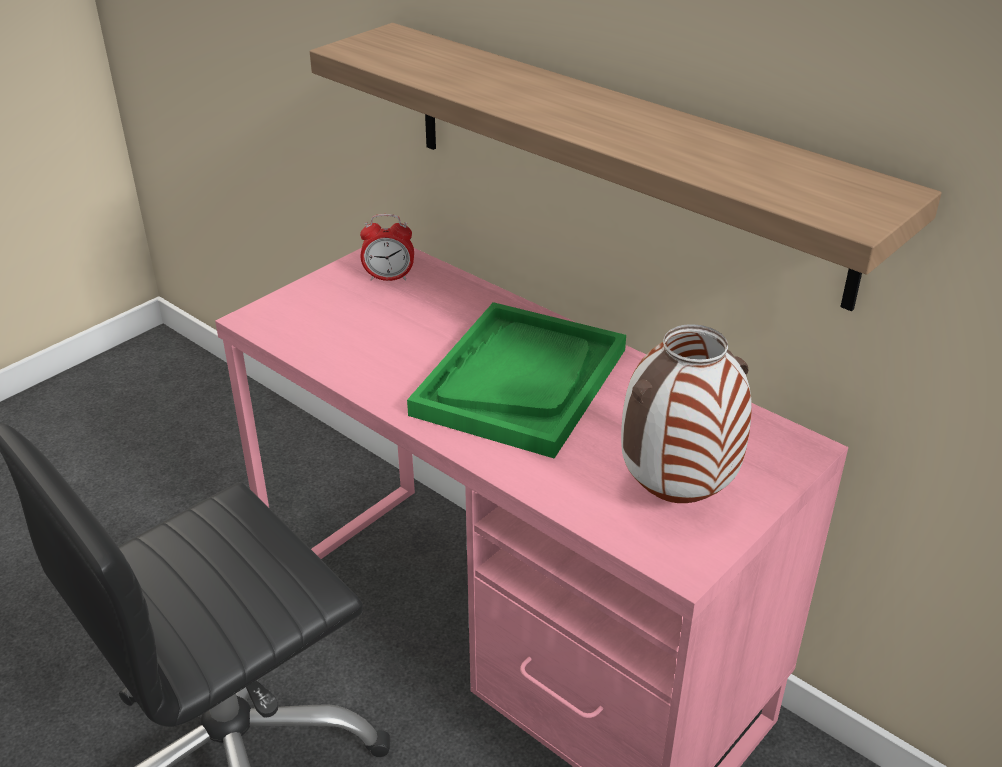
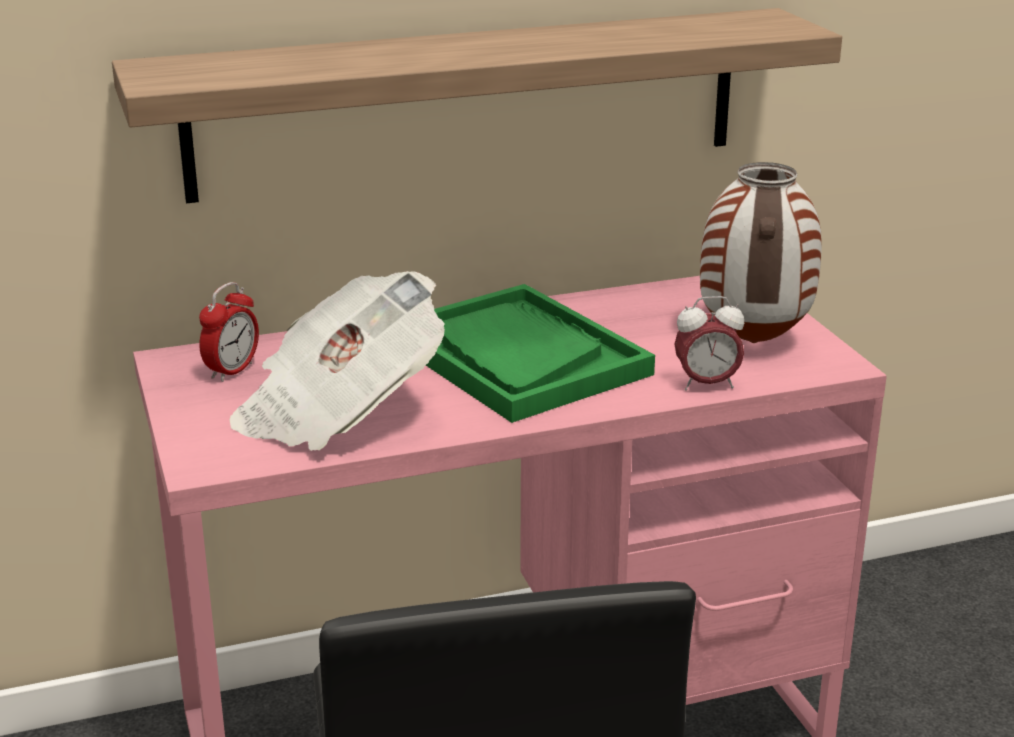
camera: 60 degrees left, 10 degrees down
(365, 338) = (338, 411): none -> newspaper
(562, 493) = (706, 384): none -> alarm clock

